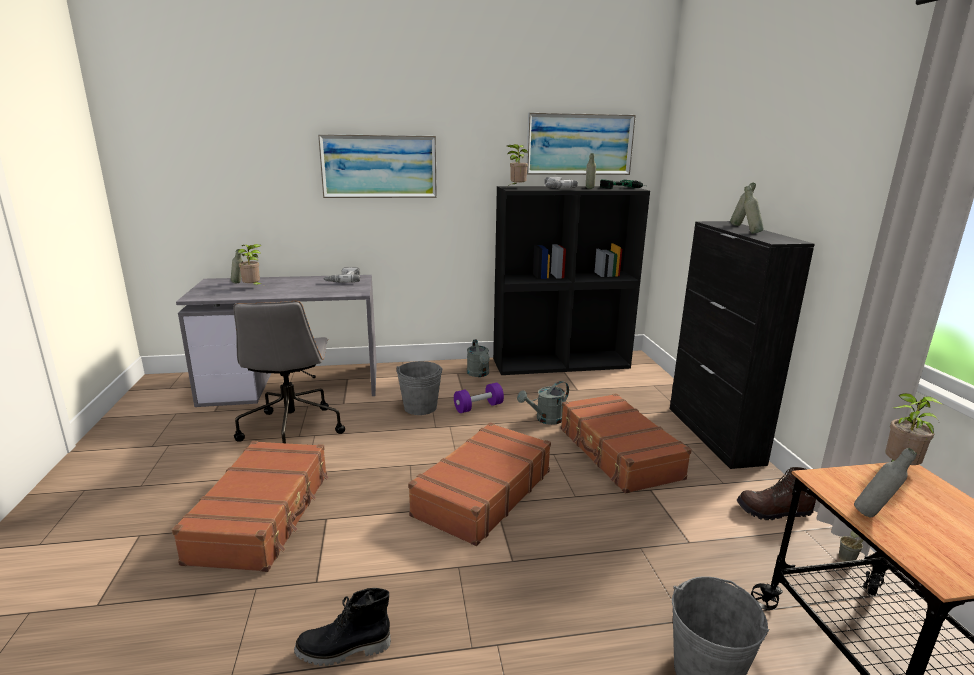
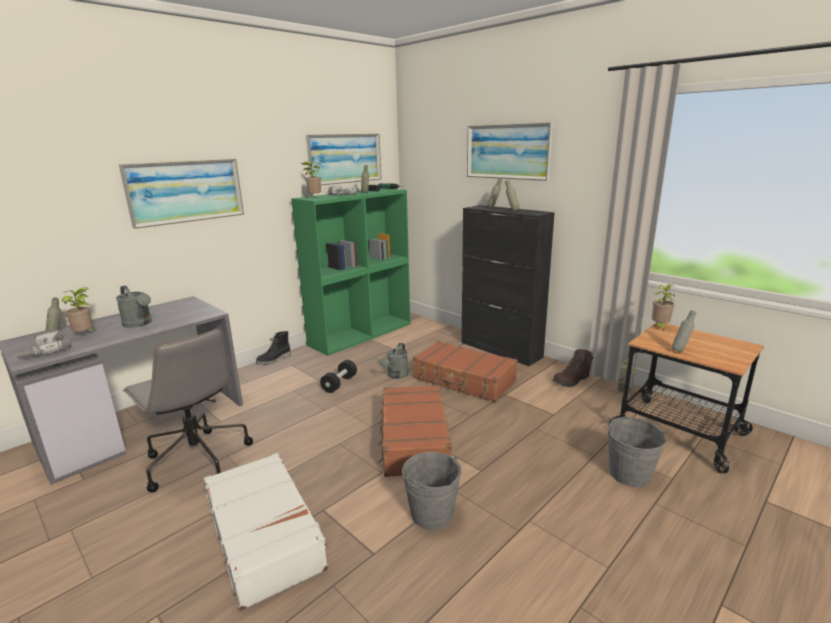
camera: 35 degrees left, 0 degrees up
(263, 516) = (265, 535): brown suitcase -> white suitcase
(343, 279) = (174, 306): power drill -> power drill (43, 350)
(343, 650) = (449, 581): black boot -> black boot (274, 360)
(420, 407) = (294, 400): grey bucket -> grey bucket (432, 513)
(478, 407) = (339, 384): purple dumbbell -> black dumbbell
(479, 374) = (310, 360): grey watering can -> grey watering can (139, 324)
(561, 363) = (361, 334): black bookcase -> green bookcase
(775, 144) = (507, 151): none -> picture

